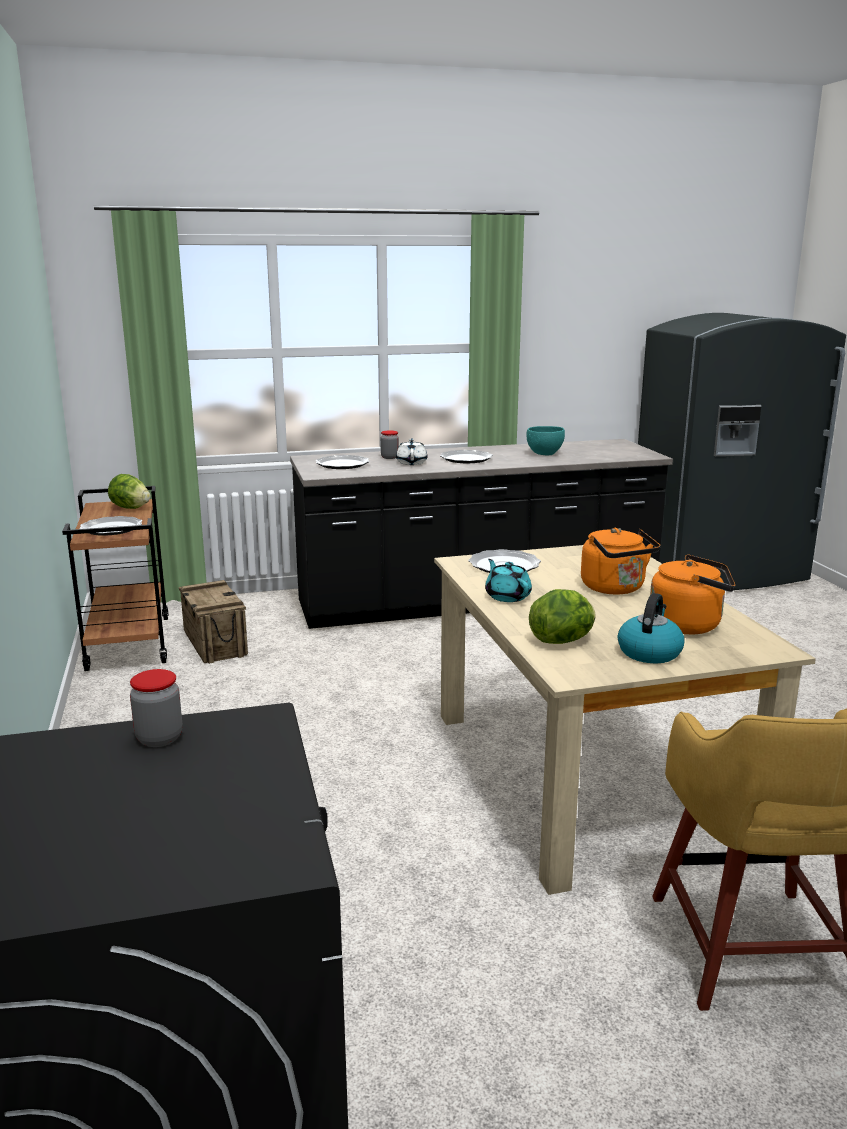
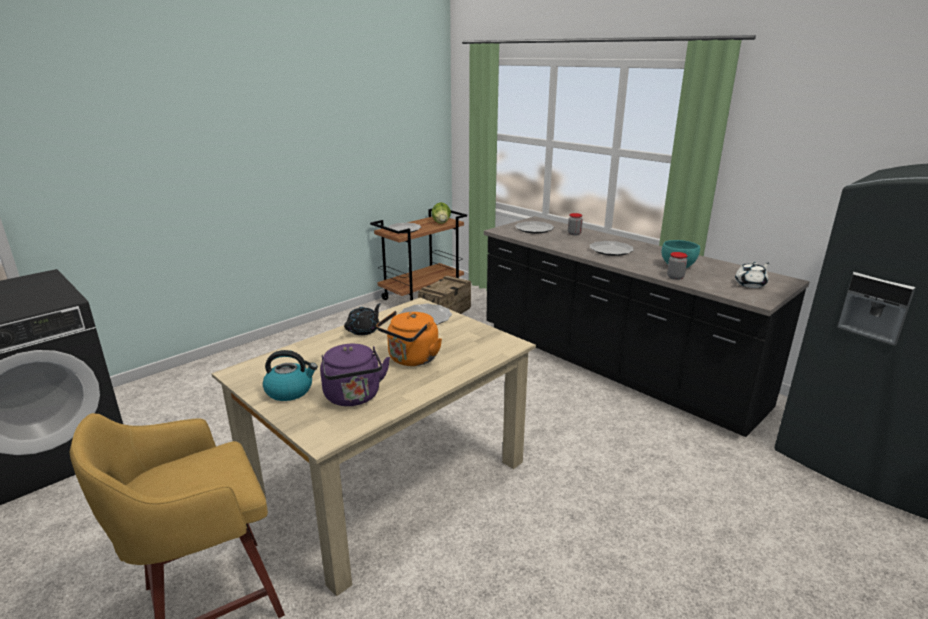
camera: 60 degrees right, 5 degrees up
(159, 738) = (50, 290): jar -> jar (675, 277)
(411, 463) = (570, 241): white teapot -> white teapot (750, 284)
(507, 596) = (364, 330): turquoise teapot -> black teapot
(562, 641) = (294, 360): lettuce -> none
(689, 625) = (354, 397): orange kettle -> purple kettle

